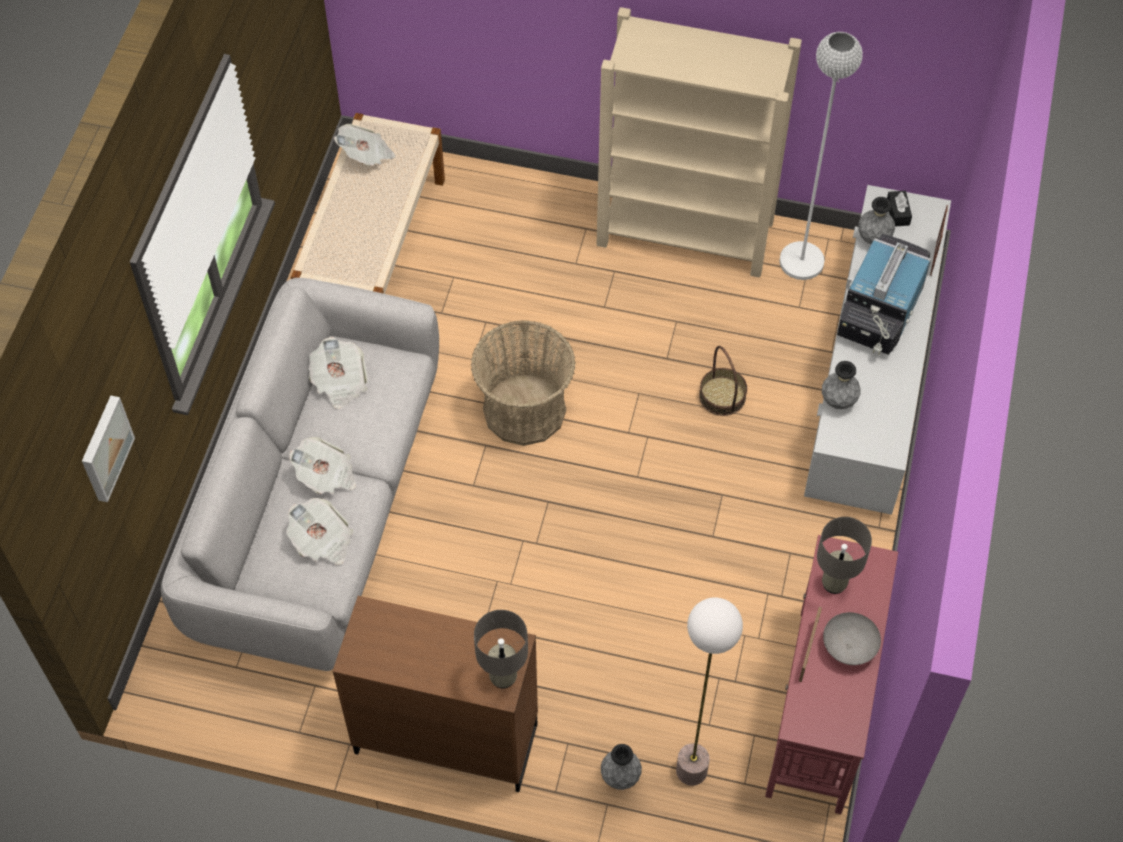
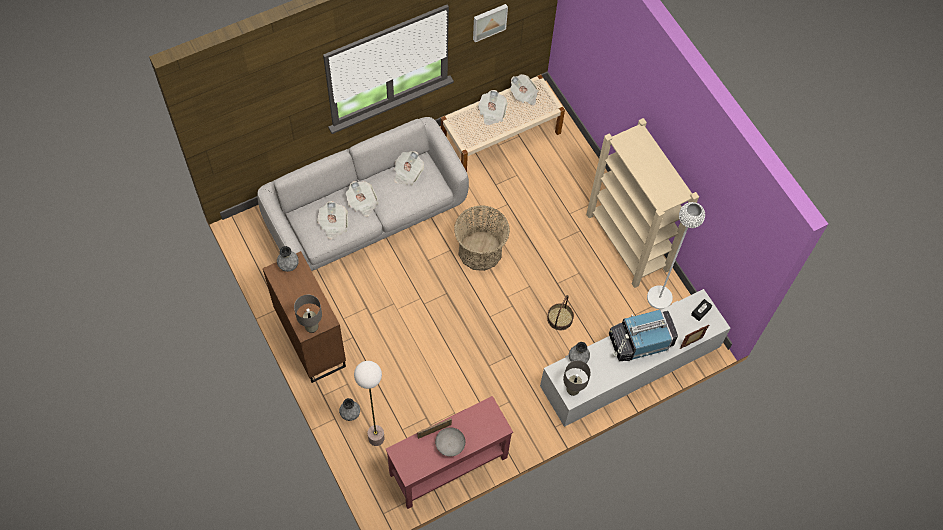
camera: 45 degrees right, 5 degrees up
(104, 448) = (264, 116): picture -> picture (489, 21)
(352, 212) = (492, 113): none -> newspaper
(835, 583) = (475, 418): grey table lamp -> grey table lamp (573, 390)
(873, 238) = (676, 312): grey vase -> grey vase (288, 266)

